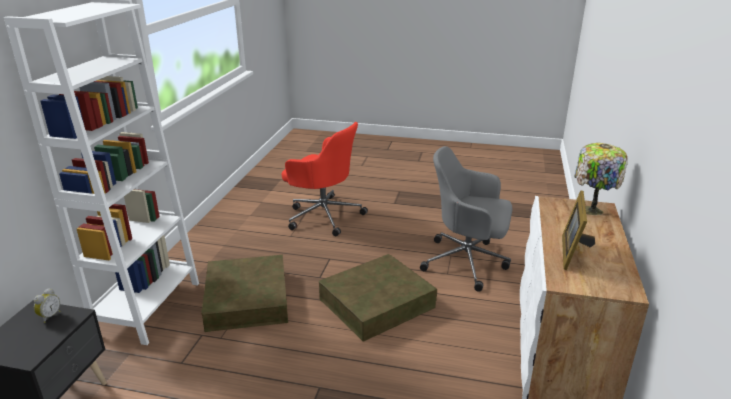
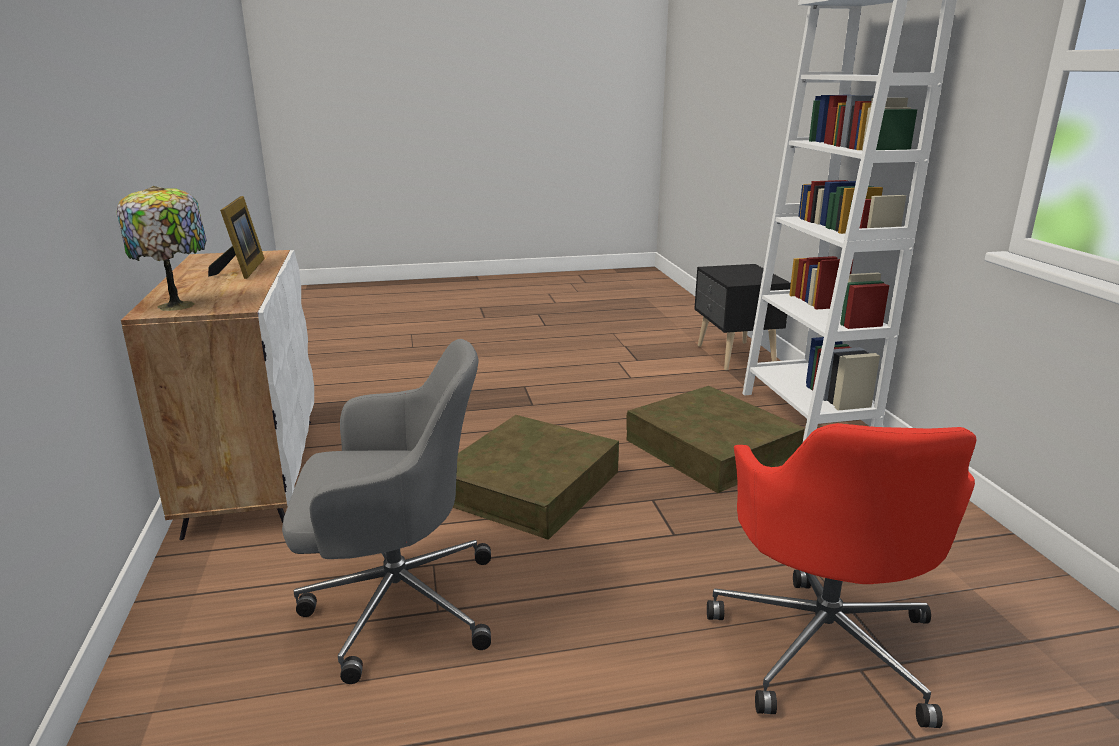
camera: 155 degrees right, 5 degrees down
(49, 316) = (751, 279): alarm clock -> none
(323, 215) = (824, 644): red office chair -> red office chair turned 90 degrees counterclockwise

